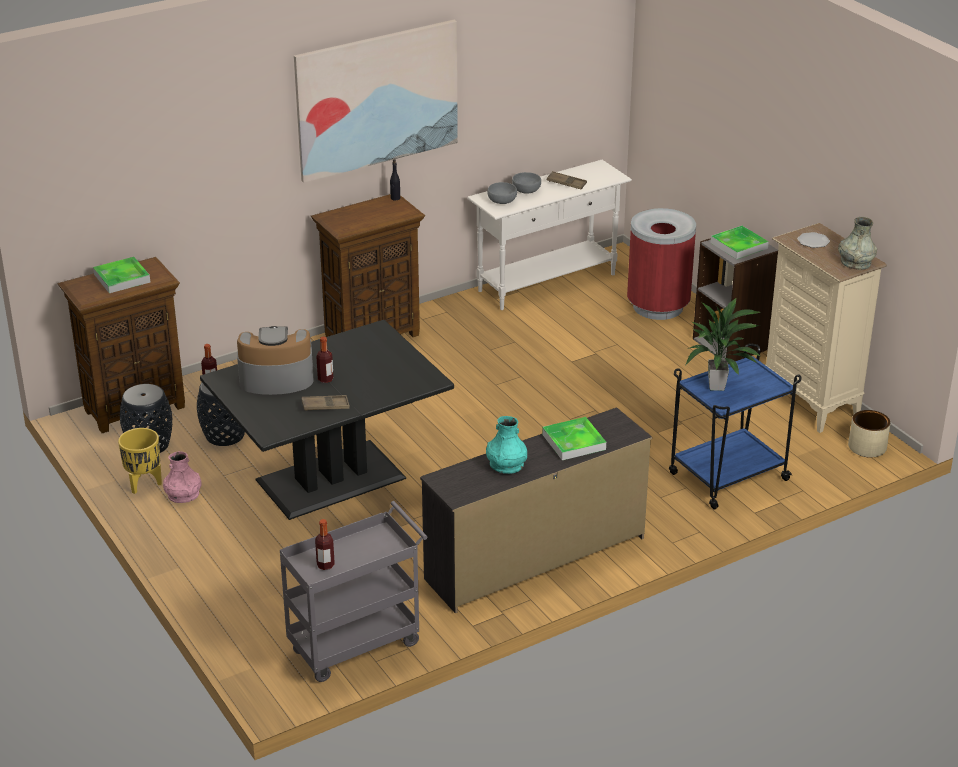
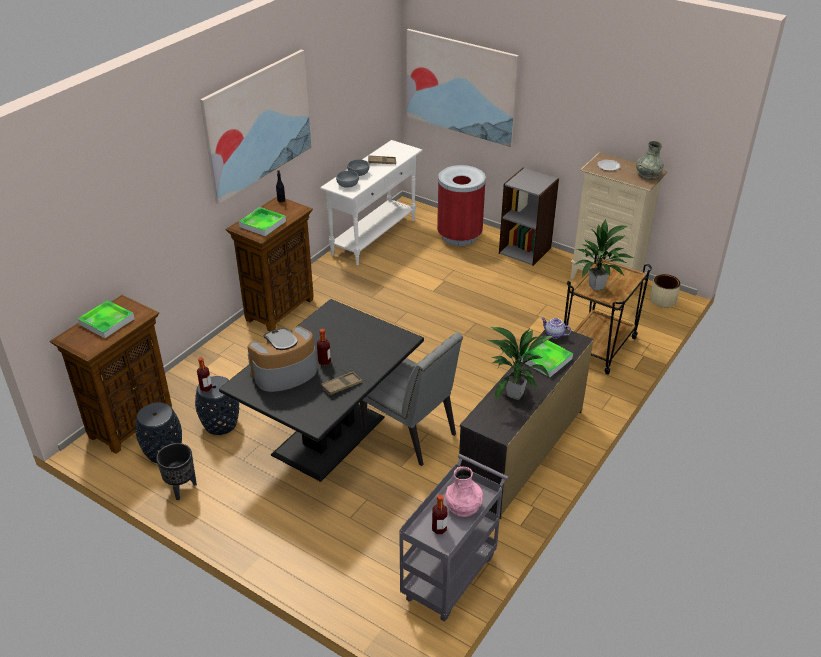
camera: 25 degrees left, 5 degrees up
(144, 484) = (182, 488): yellow planter -> black planter
(183, 495) = (221, 488): pink vase -> pink vase (463, 506)
(421, 501) = (408, 433): none -> grey chair
(506, 465) = (514, 394): turquoise vase -> potted plant
(608, 420) = (554, 334): none -> teapot
(688, 104) = (460, 87): none -> picture
(727, 477) = (597, 348): blue cart -> brown cart
(739, 245) = (530, 180): tray -> tray (262, 224)

